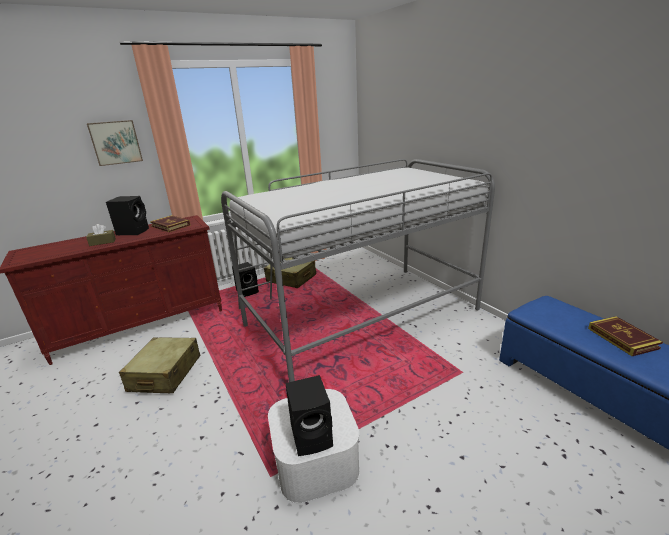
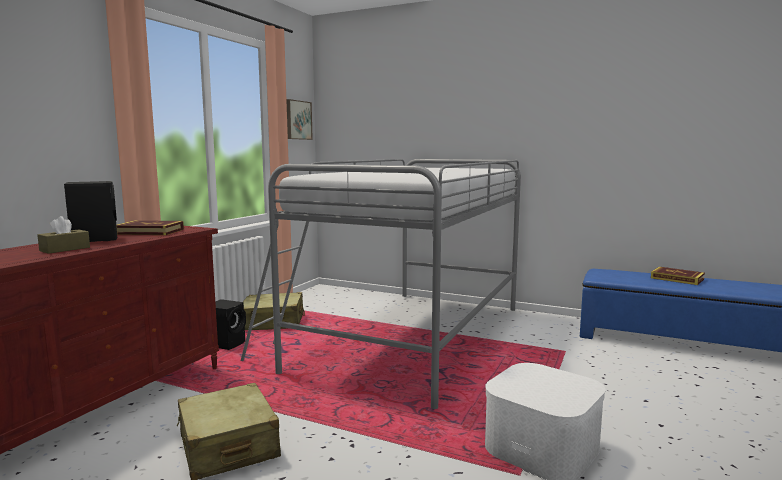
camera: 35 degrees left, 15 degrees down
(115, 142) = (50, 101): picture -> picture (297, 120)
(313, 436) = (563, 393): black speaker -> none

